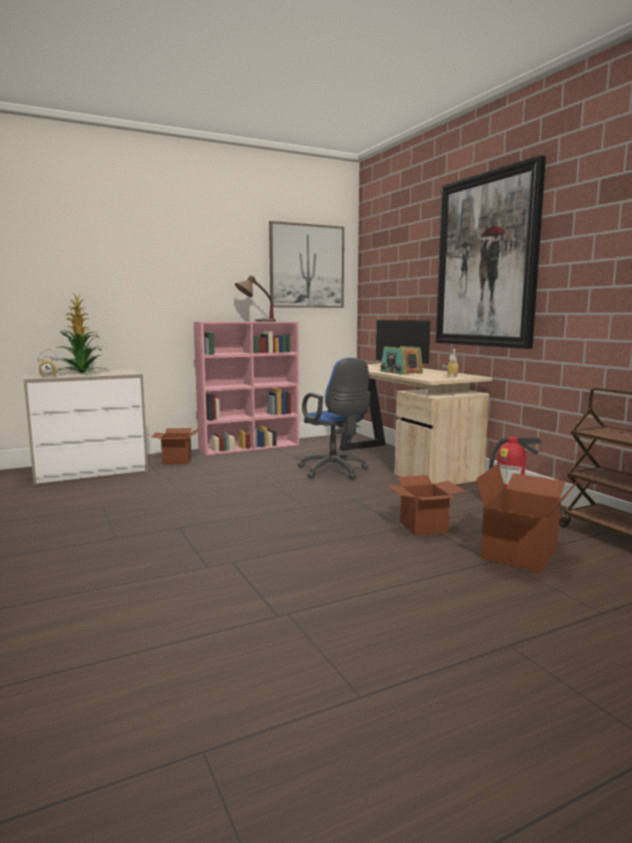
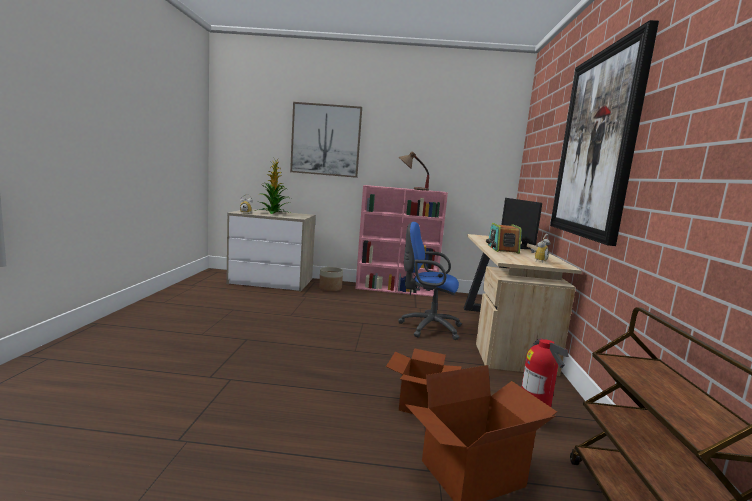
camera: 30 degrees right, 0 degrees up
(177, 461) = (330, 288): cardboard box -> planter
(307, 266) = (470, 146): picture -> picture (326, 140)
(335, 472) = (427, 327): blue office chair -> blue office chair turned 105 degrees clockwise

